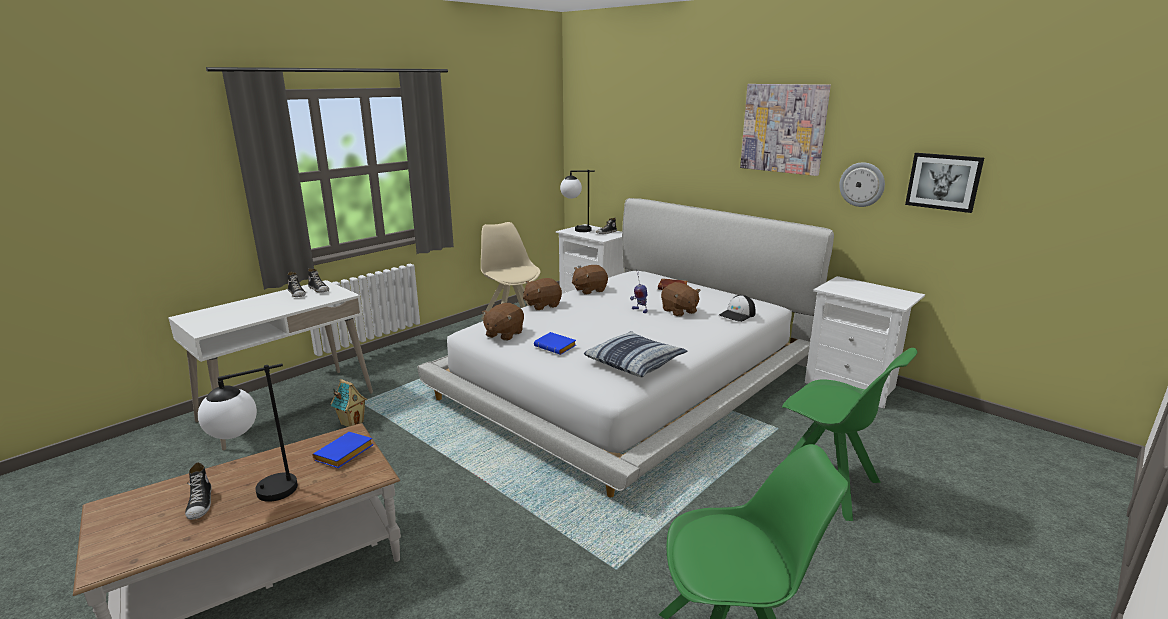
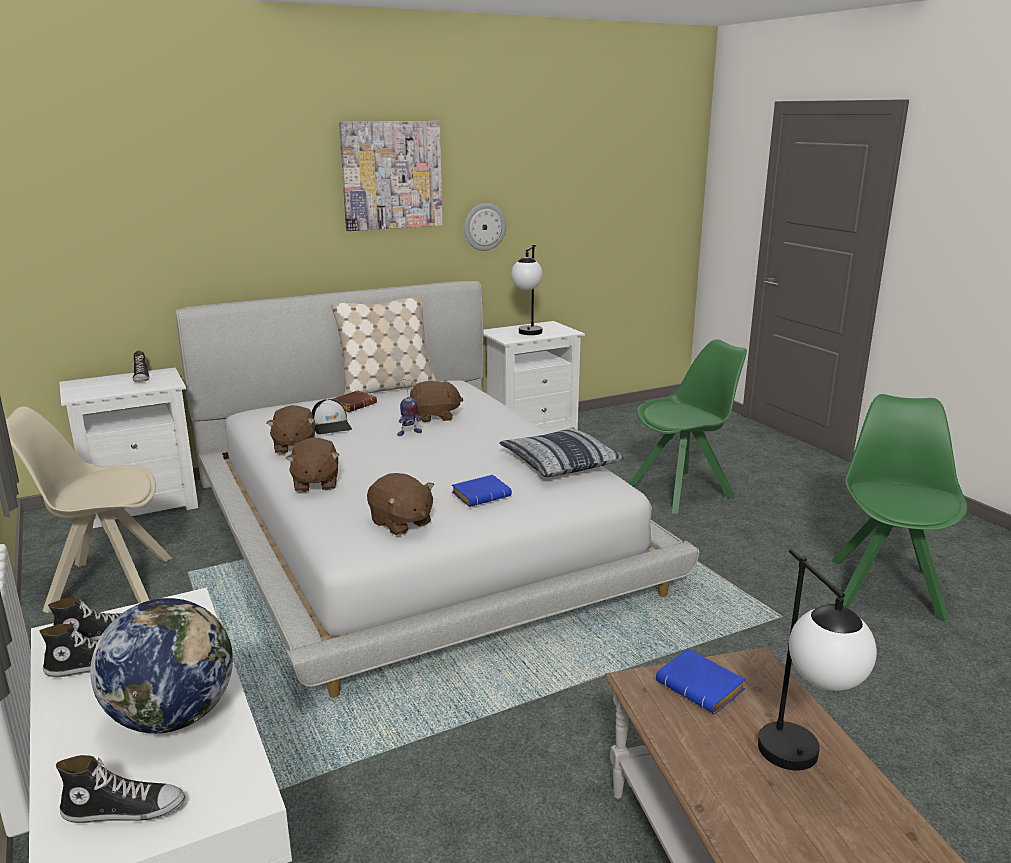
camera: 70 degrees left, 0 degrees up
(200, 504) = (822, 832): shoe -> shoe (124, 809)
(259, 311) = (173, 716): none -> globe
(352, 423) = (339, 810): toy house -> none
(576, 230) = (87, 391): table lamp -> table lamp (528, 334)
(723, 290) = (387, 388): none -> beige pillow
(737, 315) = (472, 397): cap -> cap (331, 426)
(943, 181) = (551, 211): picture -> none

